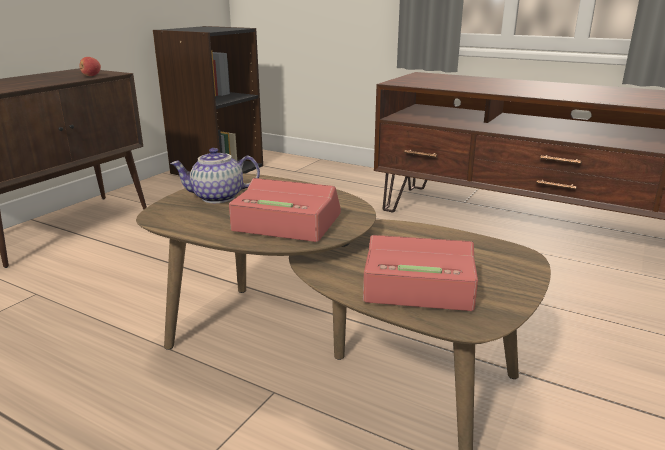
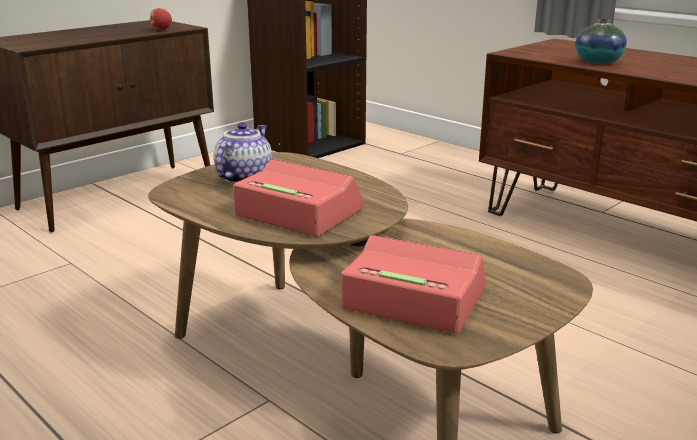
camera: 15 degrees right, 0 degrees up
(217, 198) = (243, 177): teapot -> teapot turned 105 degrees clockwise
(464, 86) = (598, 62): none -> vase

